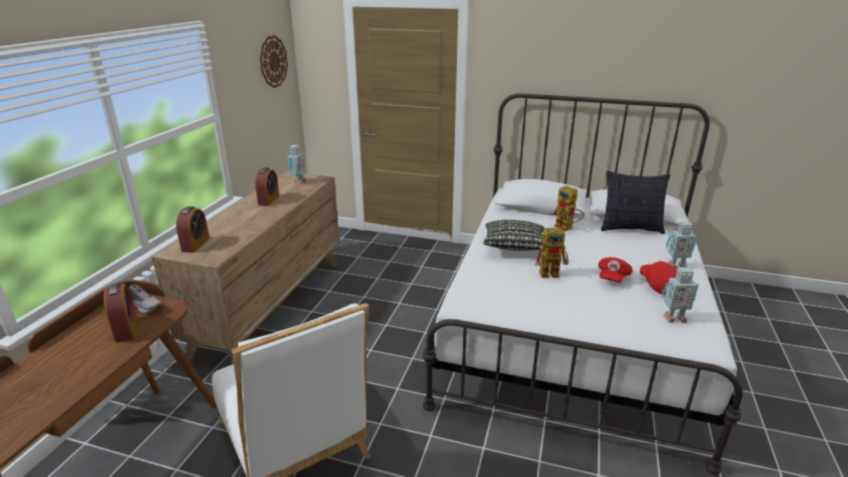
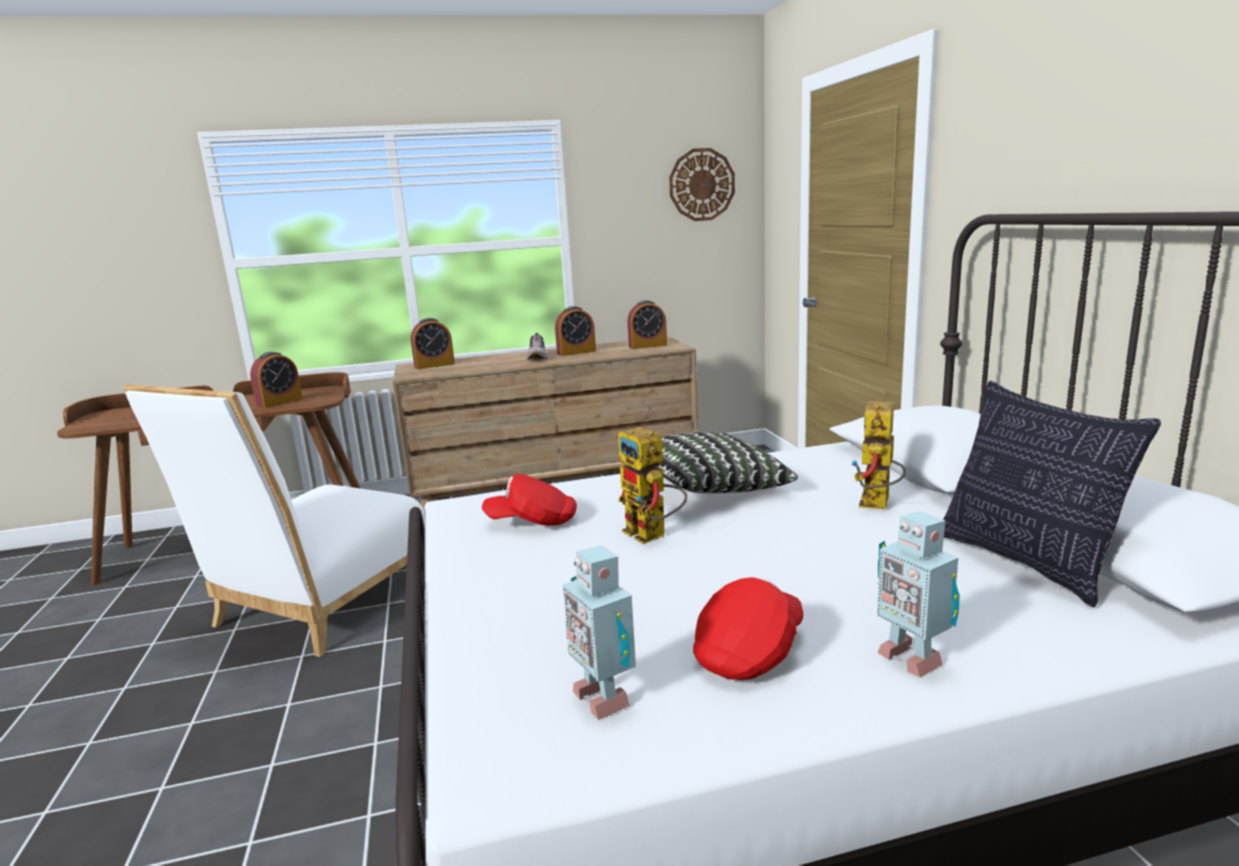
camera: 60 degrees right, 10 degrees down
(143, 306) = (322, 395): shoe -> shoe (538, 357)
(298, 182) = (647, 346): toy robot -> alarm clock
(612, 277) = (715, 590): red cap -> red cap (532, 522)

